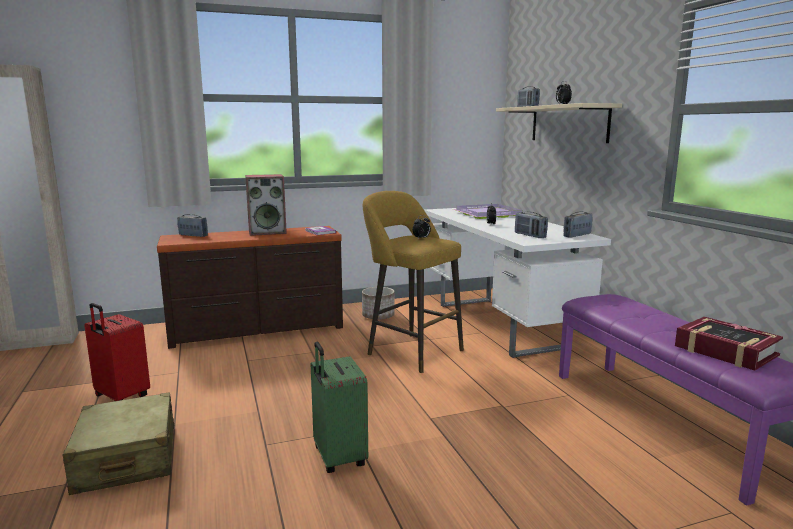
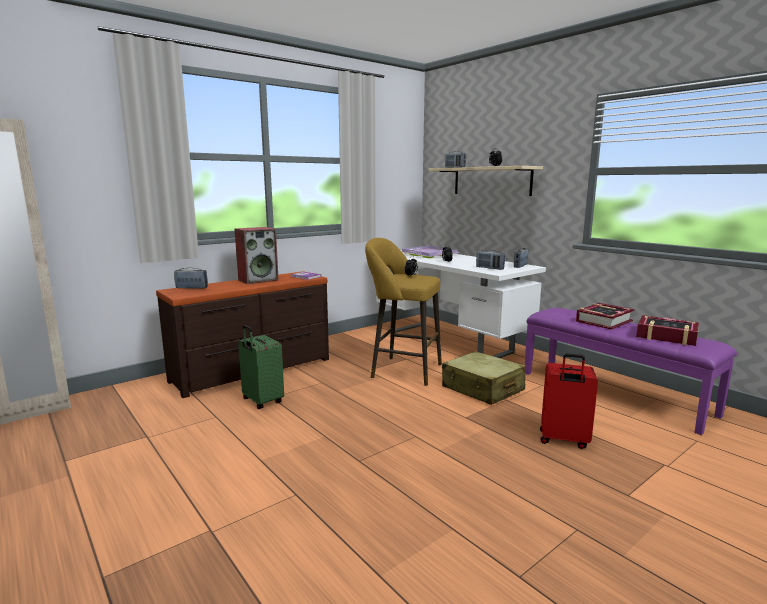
camera: 20 degrees left, 0 degrees up
(121, 397) = (181, 447): red suitcase -> red suitcase (563, 440)
(127, 459) = (247, 497): beige suitcase -> beige suitcase (482, 389)
(338, 458) = (426, 458): green suitcase -> green suitcase (261, 401)
(378, 316) = (349, 346): planter -> none
(656, 319) = (603, 321): none -> book

